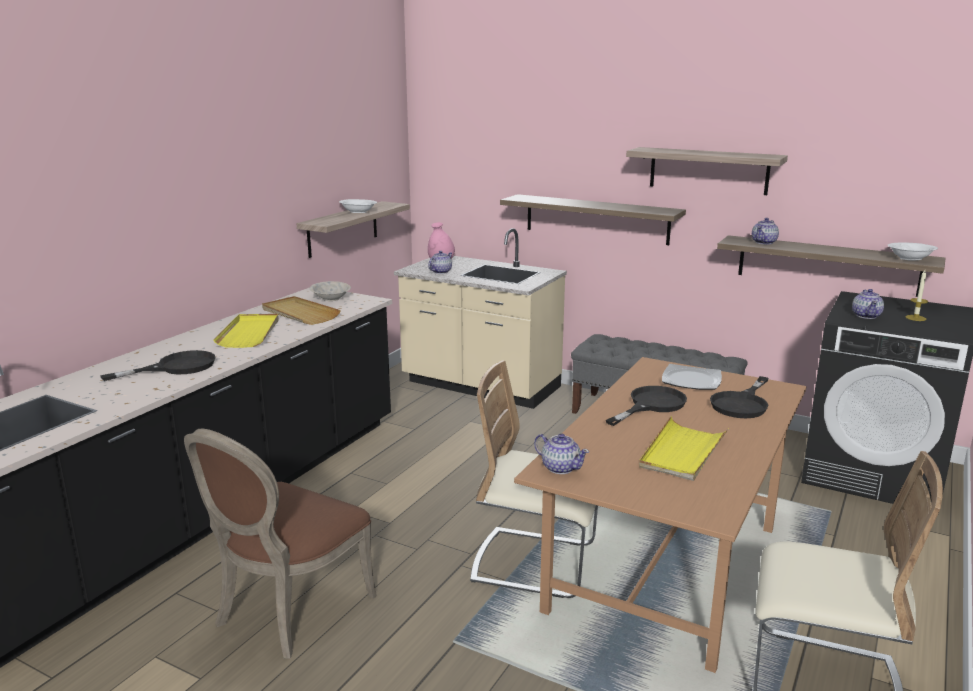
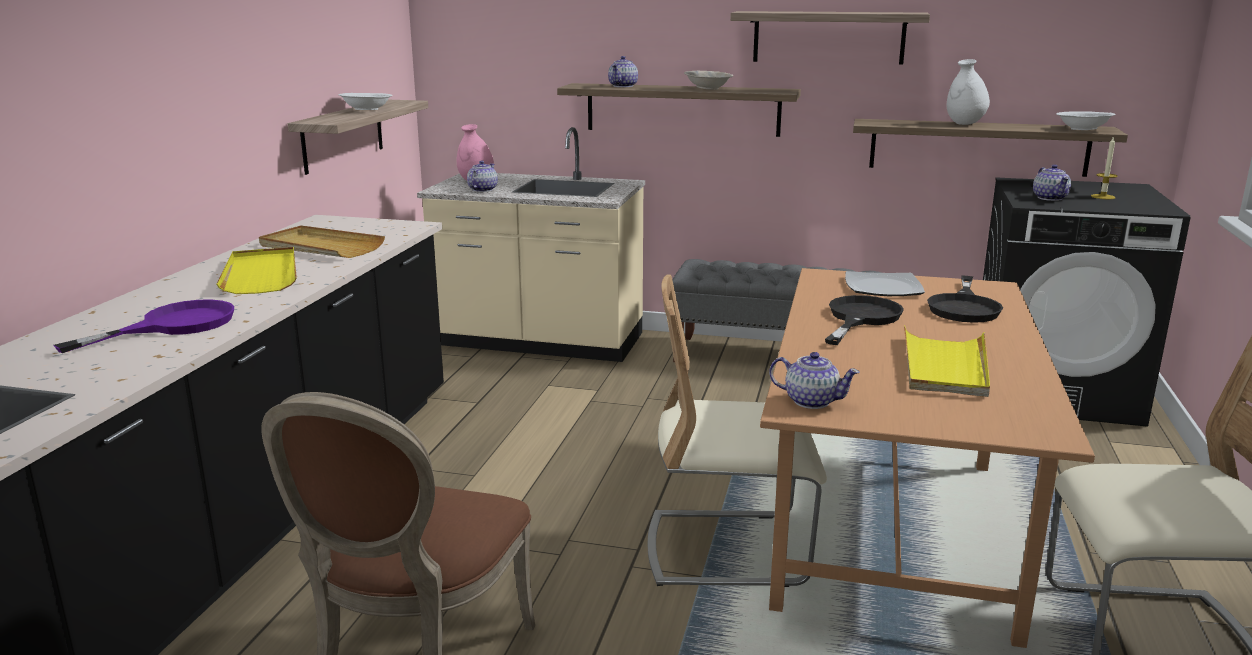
camera: 15 degrees left, 0 degrees up
(176, 367) = (173, 325): black frying pan -> purple frying pan
(331, 298) = (353, 227): beige bowl -> beige bowl (708, 88)
(764, 242) = (906, 122): teapot -> teapot (623, 86)
(813, 246) = (964, 124): none -> white vase

